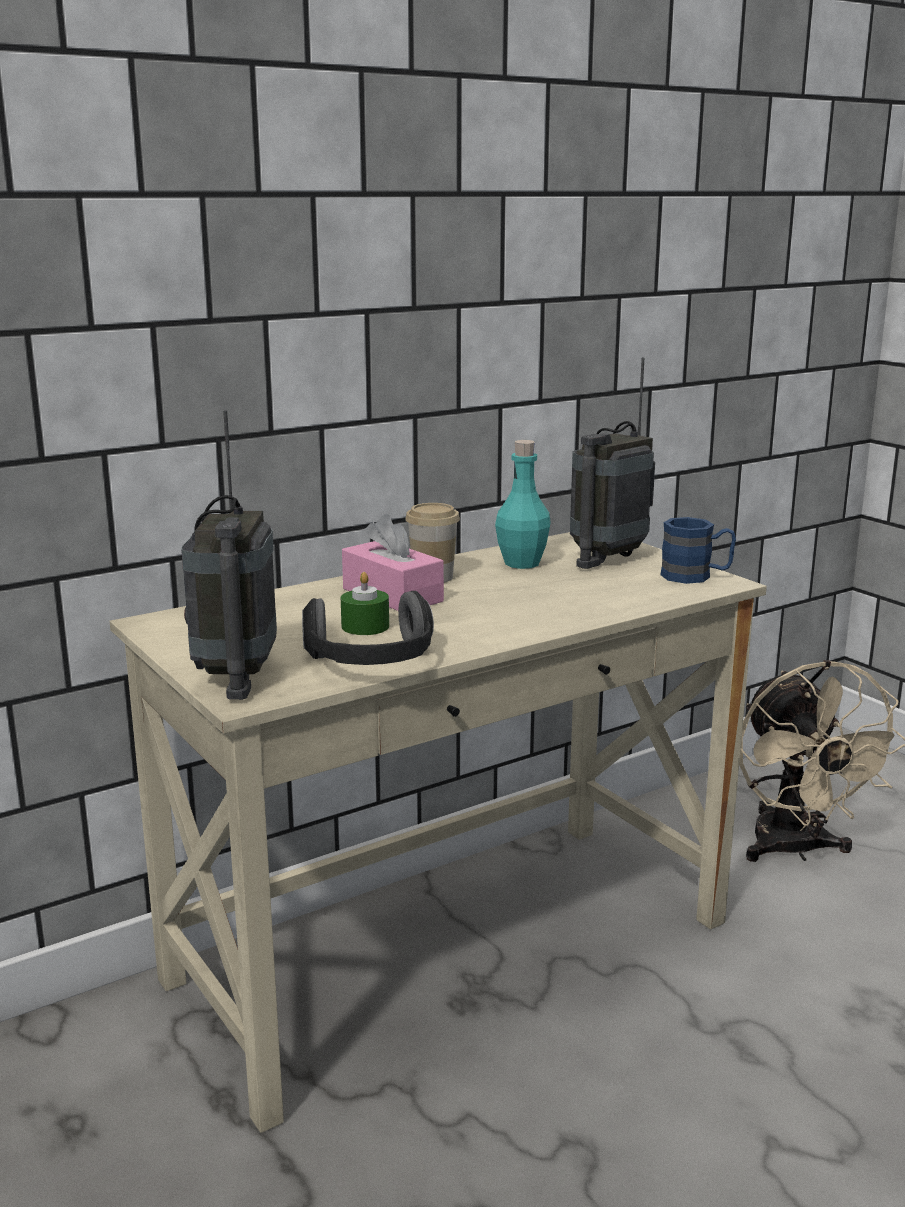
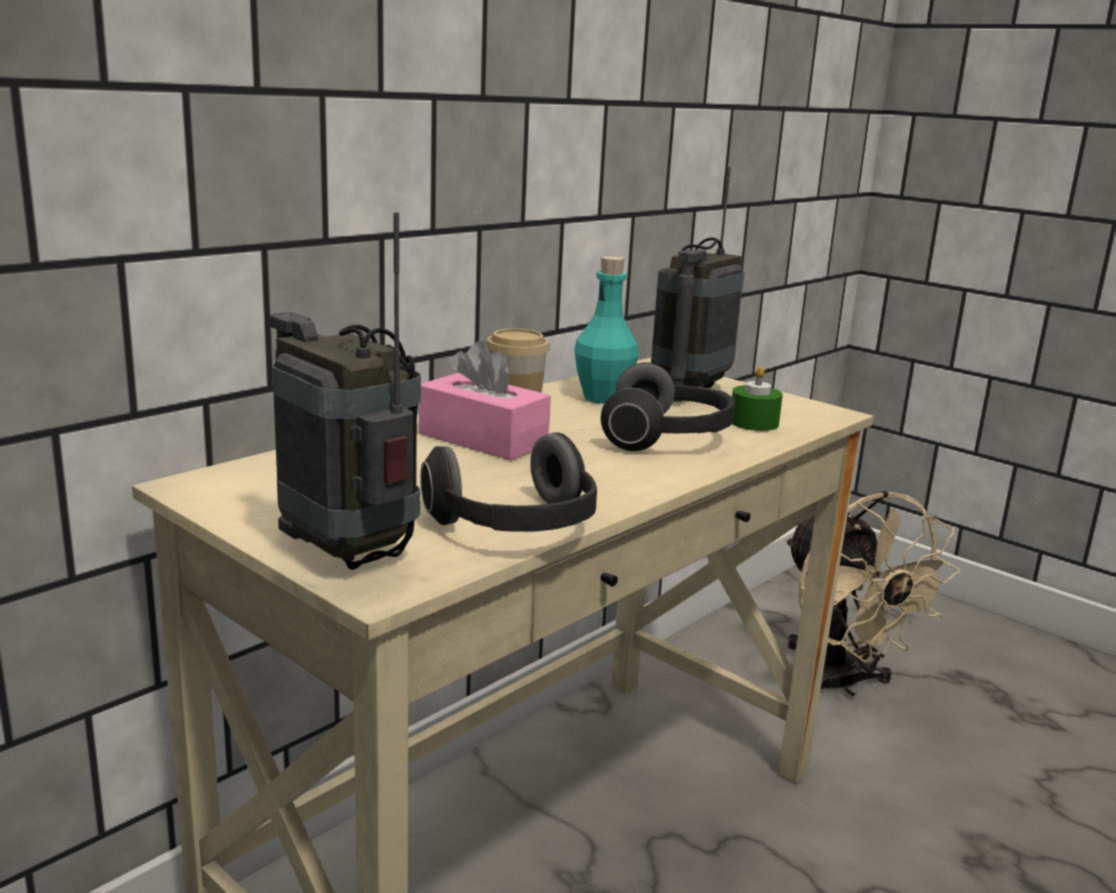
camera: 15 degrees left, 0 degrees up
(235, 675) = (349, 554): radio -> radio turned 150 degrees clockwise
(365, 626) = (476, 479): green candle -> green candle (754, 423)
(552, 599) = (668, 437): none -> headphones
(696, 576) = (796, 407): blue mug -> none

